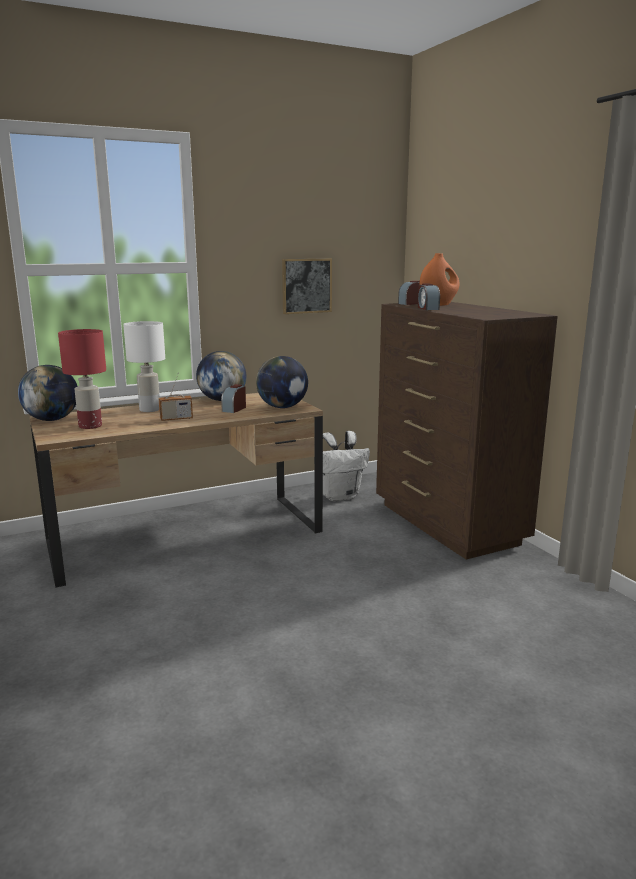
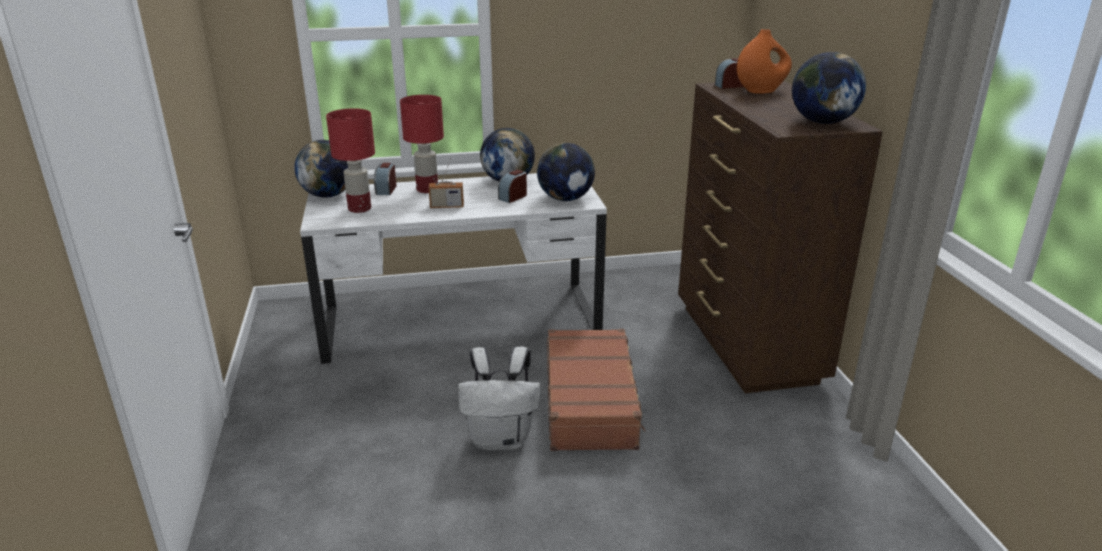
camera: 15 degrees right, 10 degrees up
(149, 410) = (427, 190): white table lamp -> red table lamp
(186, 536) = (461, 322): brown desk -> white desk
(306, 286) = (621, 49): picture -> none
(337, 583) = (591, 402): none -> brown suitcase
(340, 496) = (641, 291): white backpack -> white backpack (501, 439)
(427, 308) = (738, 101): alarm clock -> alarm clock (386, 190)
(507, 314) = (822, 122): none -> globe

